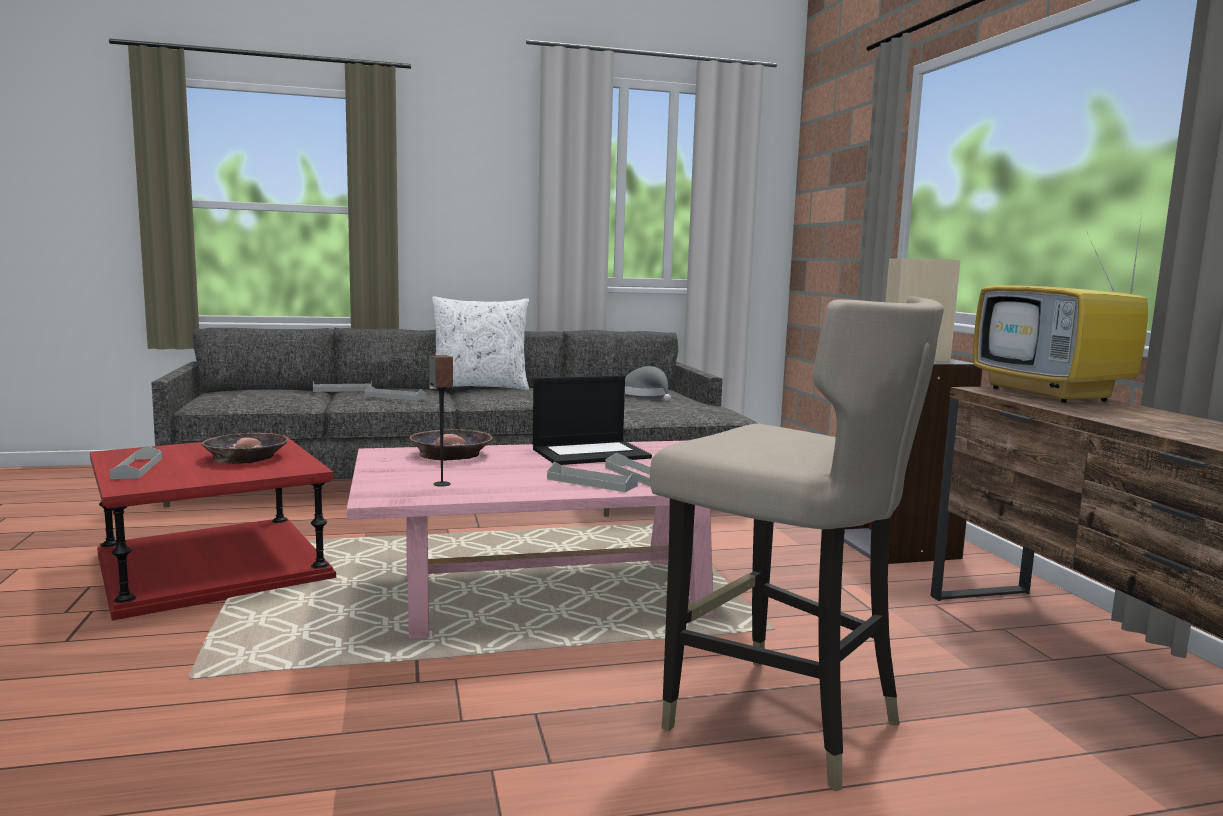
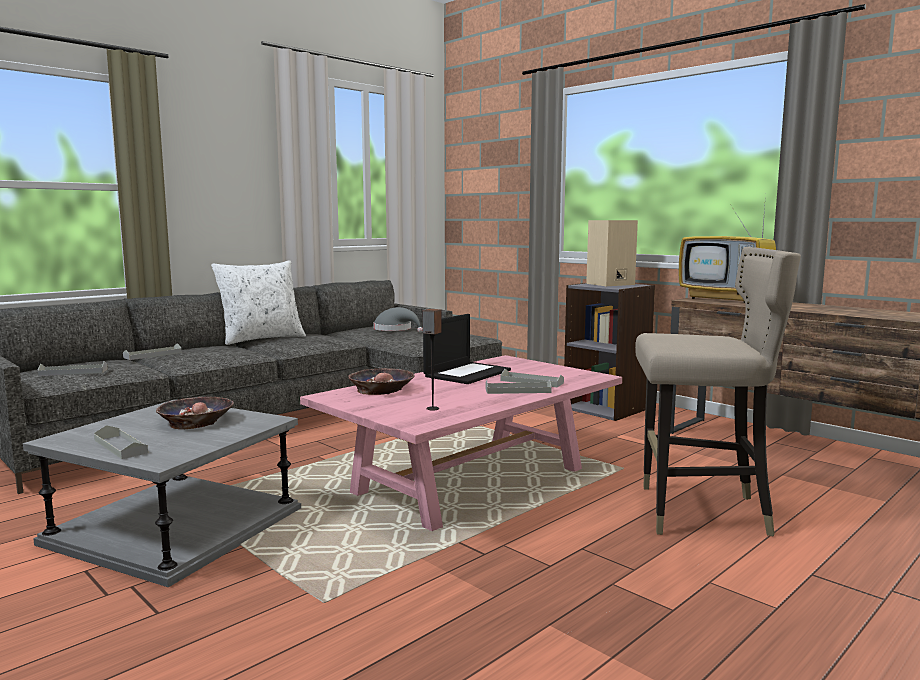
camera: 30 degrees left, 0 degrees up
(214, 566) = (176, 526): red side table -> grey side table
(395, 397) = (218, 354): grey tray -> grey tray (73, 372)

